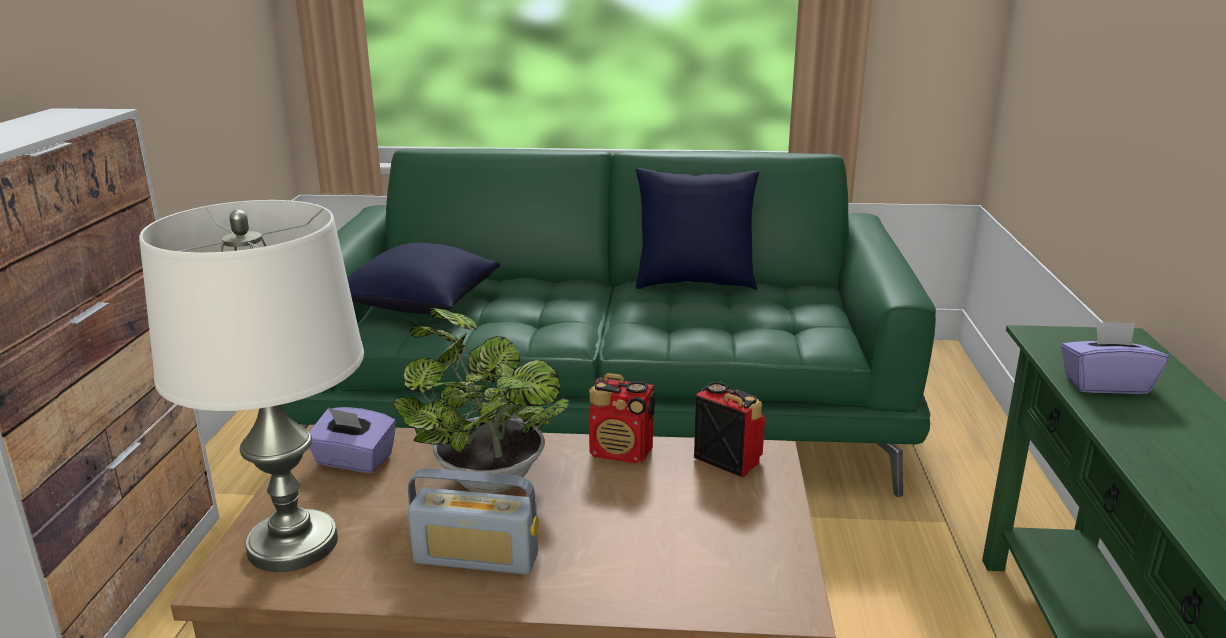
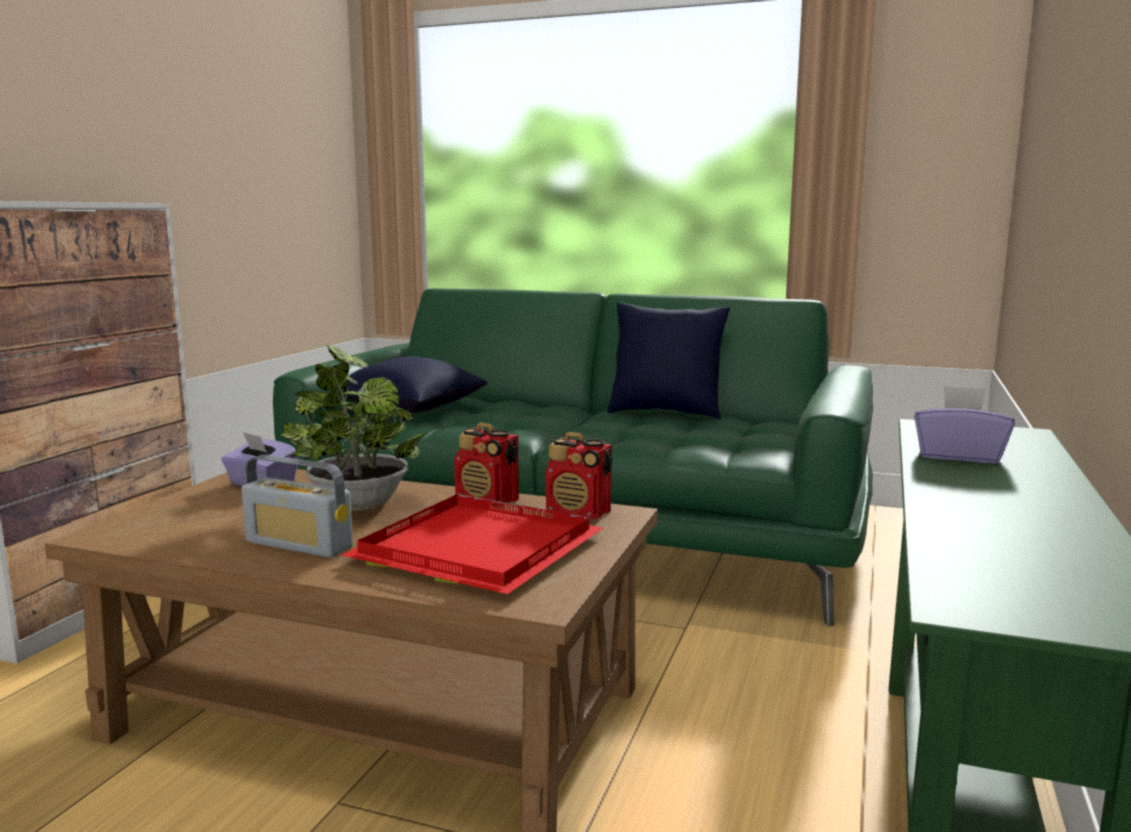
camera: 15 degrees right, 10 degrees down
(293, 544) = (166, 522): white table lamp -> none
(664, 536) = (472, 550): none -> red tray
(727, 460) = (579, 513): radio -> radio turned 150 degrees clockwise

